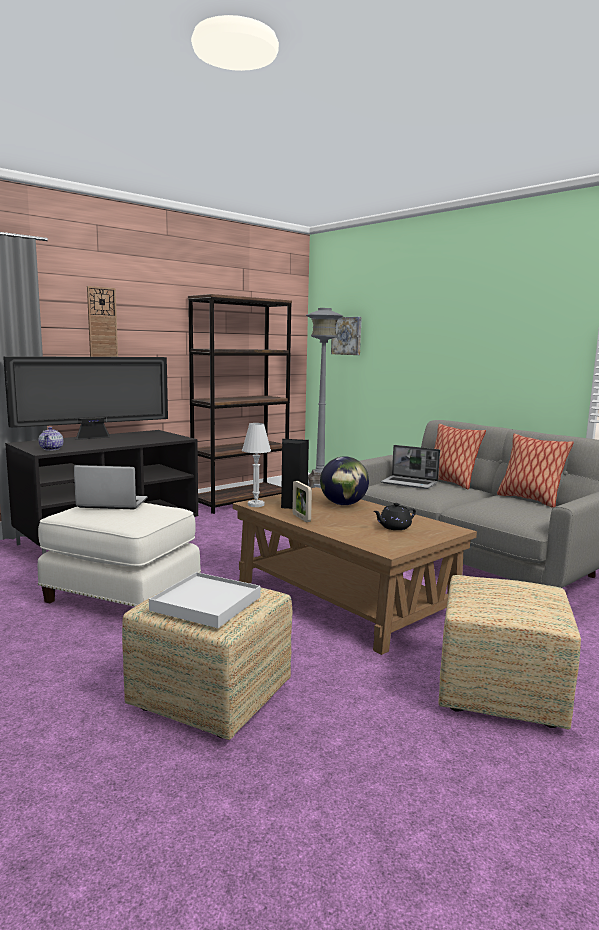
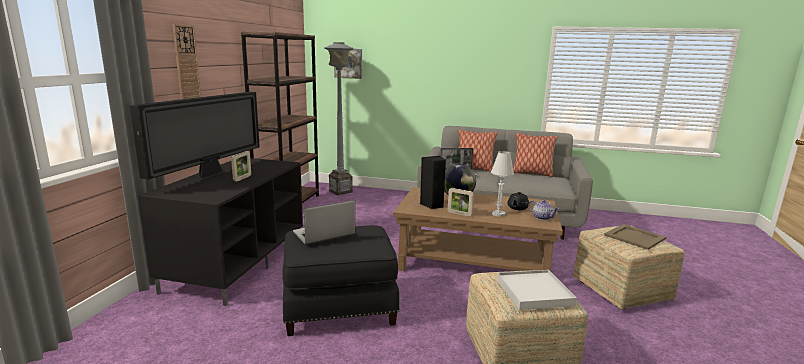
camera: 35 degrees left, 5 degrees up
(52, 449) = (210, 194): teapot -> teapot (542, 217)
(109, 443) = (242, 178): none -> picture frame
(121, 596) = (339, 309): white ottoman -> black ottoman
(256, 505) = (411, 210): white table lamp -> white table lamp (498, 214)
(515, 597) = (634, 236): none -> beige tray

